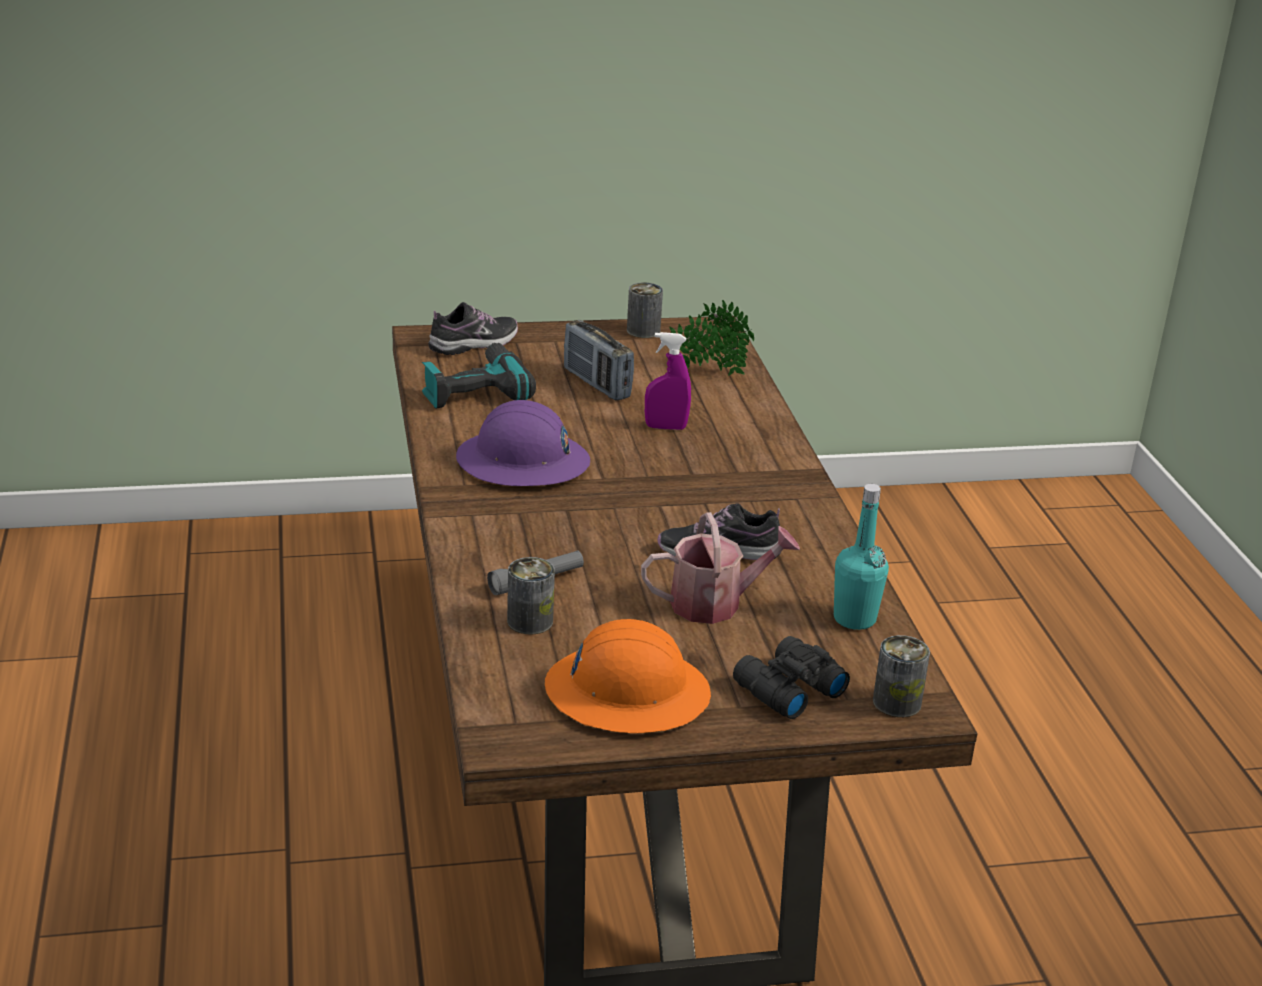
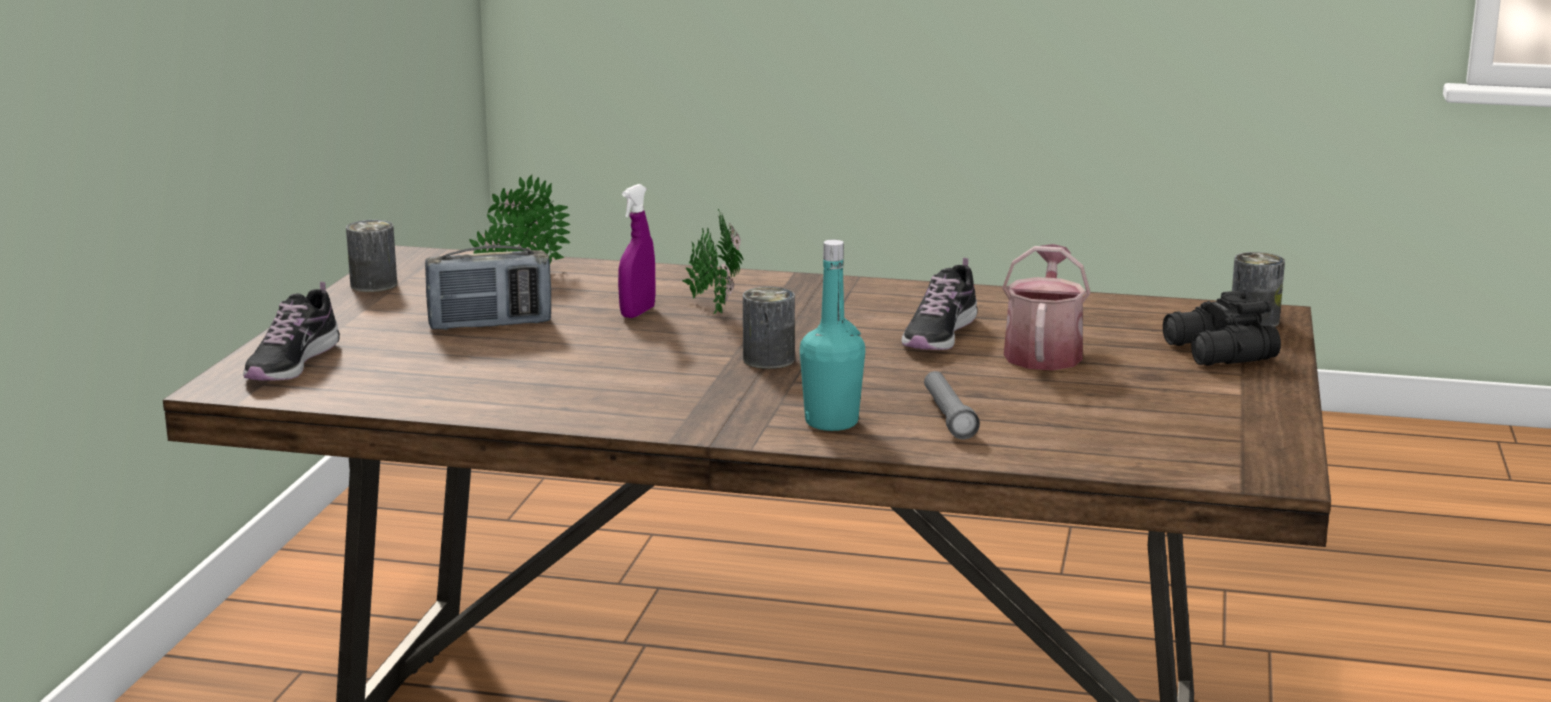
camera: 65 degrees left, 10 degrees down
(474, 344) = (291, 363): shoe -> shoe turned 150 degrees counterclockwise
(474, 390) = (430, 381): power drill -> none
(523, 463) = (658, 384): purple hard hat -> none
(530, 621) = (1035, 431): can -> can (768, 360)
(627, 692) = (1200, 411): orange hard hat -> none
(702, 452) = (713, 308): none -> potted plant
(854, 619) = (1102, 310): turquoise bottle -> turquoise bottle (831, 422)

